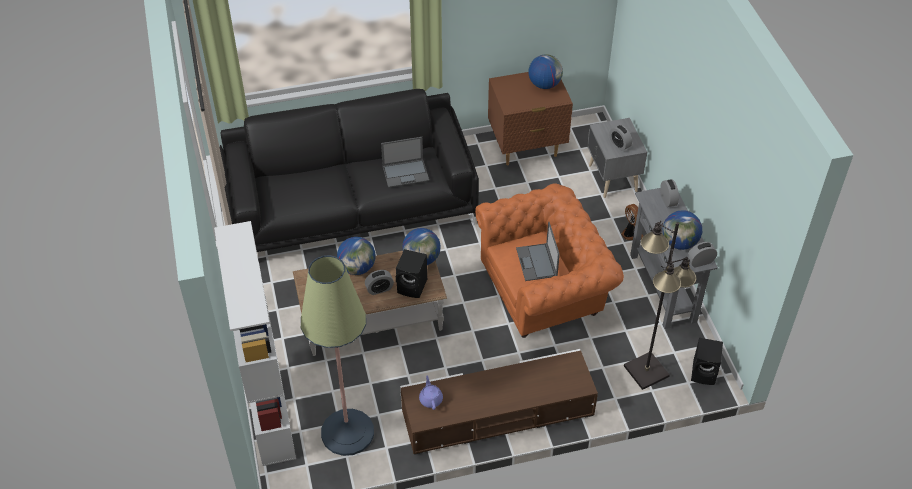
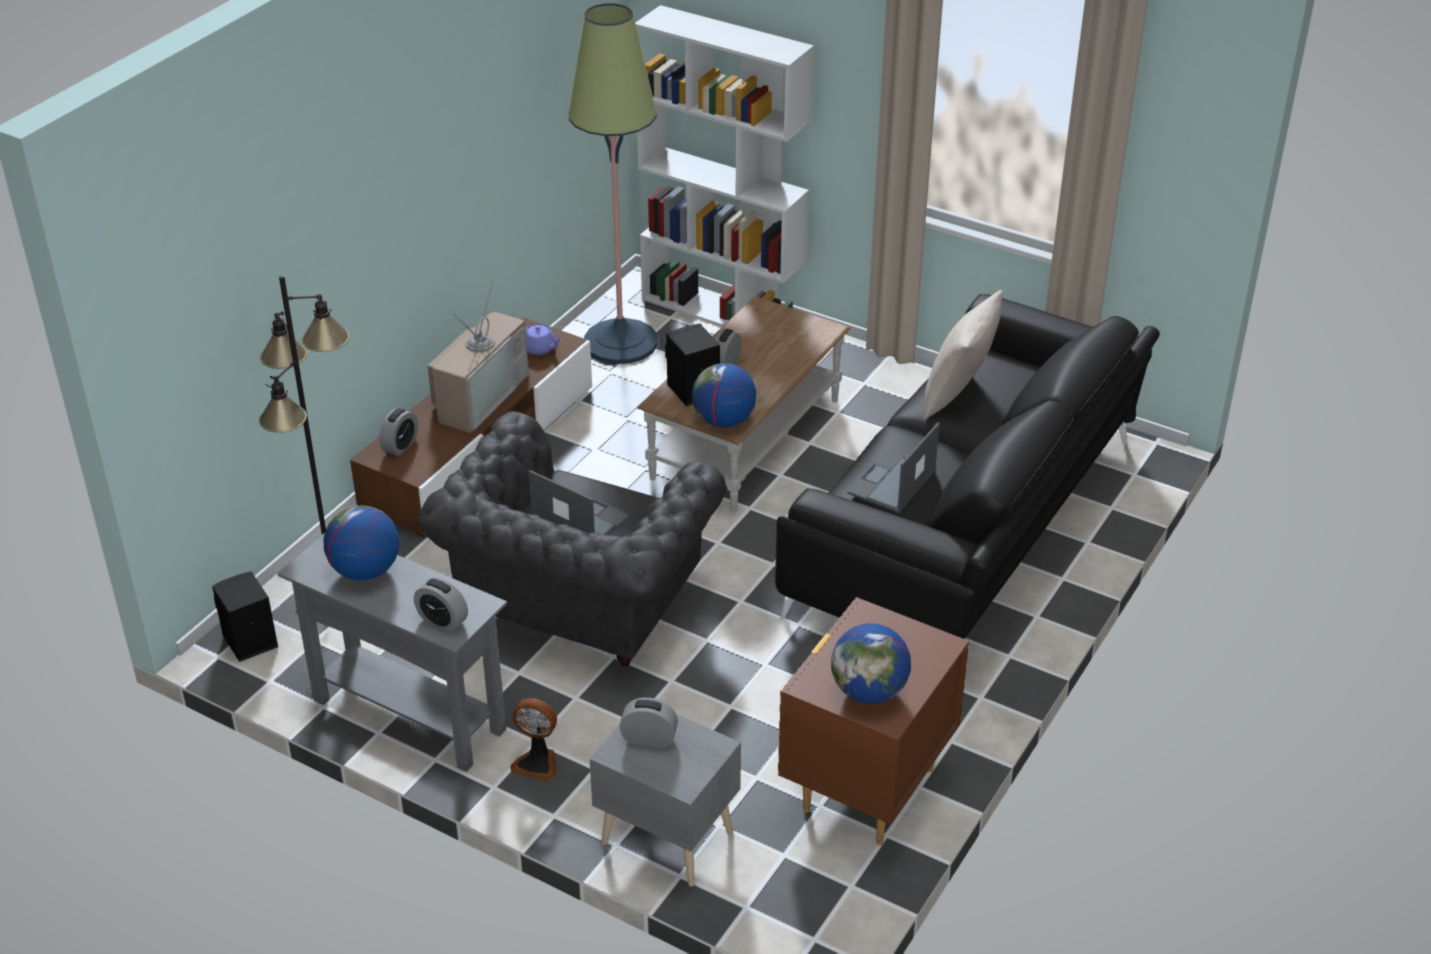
camera: 135 degrees right, 10 degrees down
(315, 194) = (958, 395): none -> beige pillow
(357, 268) = (783, 369): globe -> none
(496, 388) = (478, 396): none -> television
(545, 290) = (576, 602): orange armchair -> grey armchair
(700, 262) = (310, 564): alarm clock -> alarm clock (400, 446)

